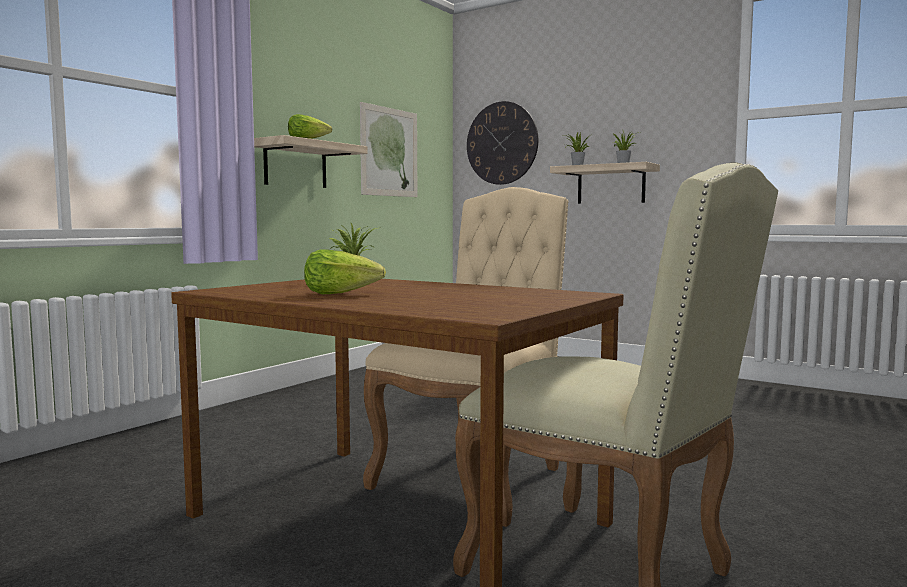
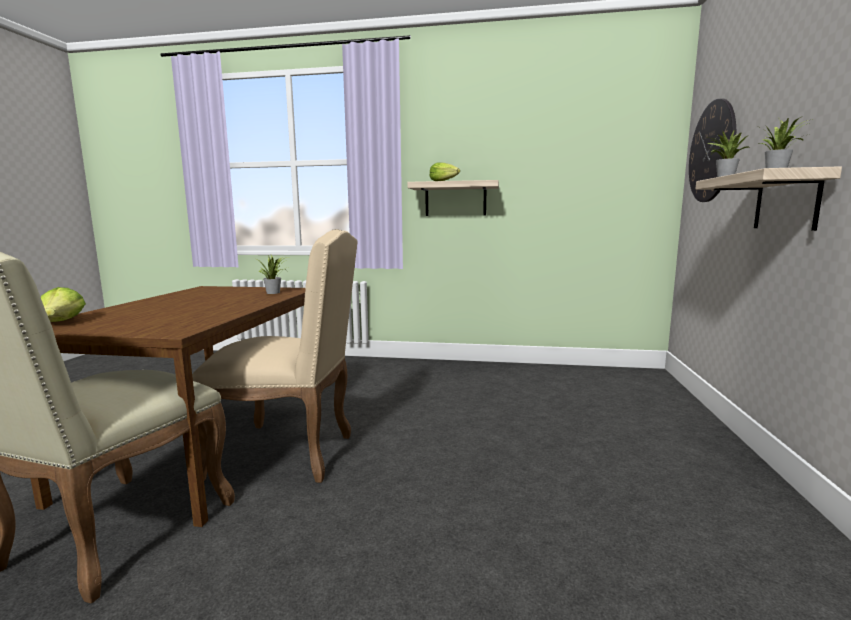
camera: 65 degrees right, 5 degrees up
(341, 293) = (184, 300): lettuce -> lettuce (63, 322)
(389, 152) = (570, 178): picture -> none

